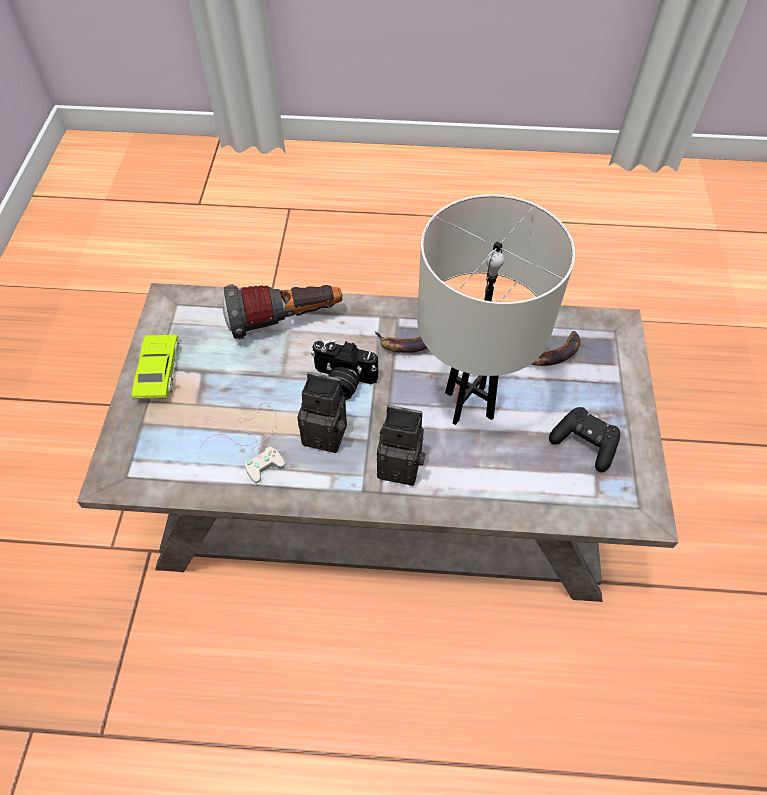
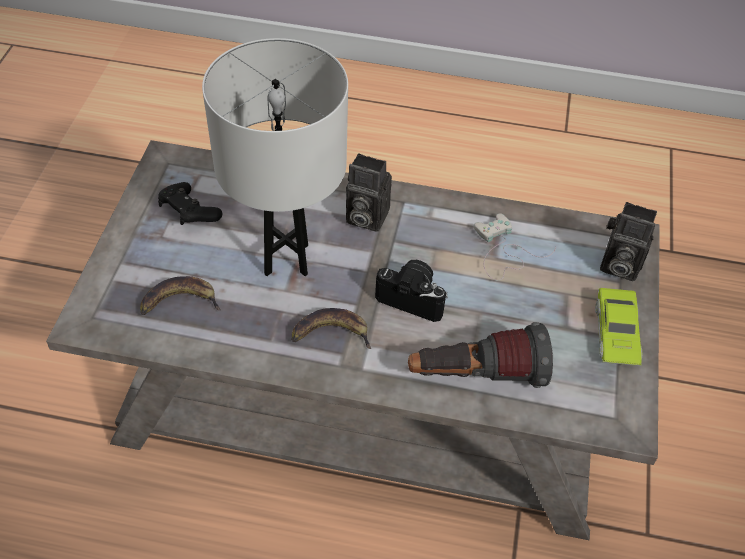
camera: 175 degrees left, 5 degrees down
(328, 432) = (432, 251): camera -> camera (617, 265)

